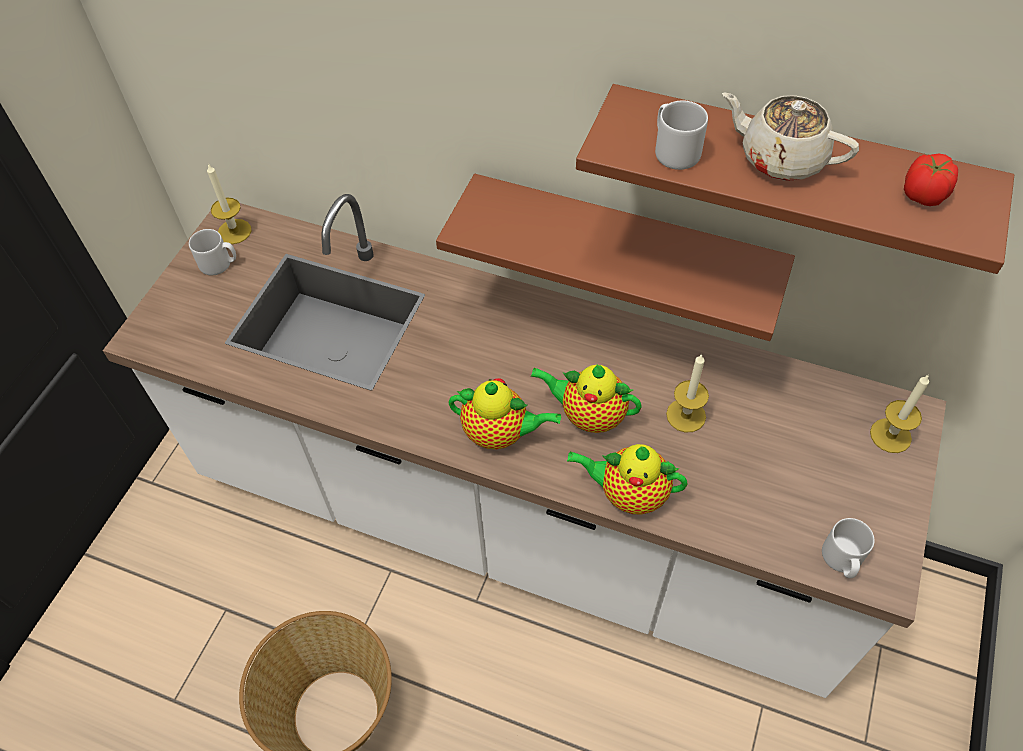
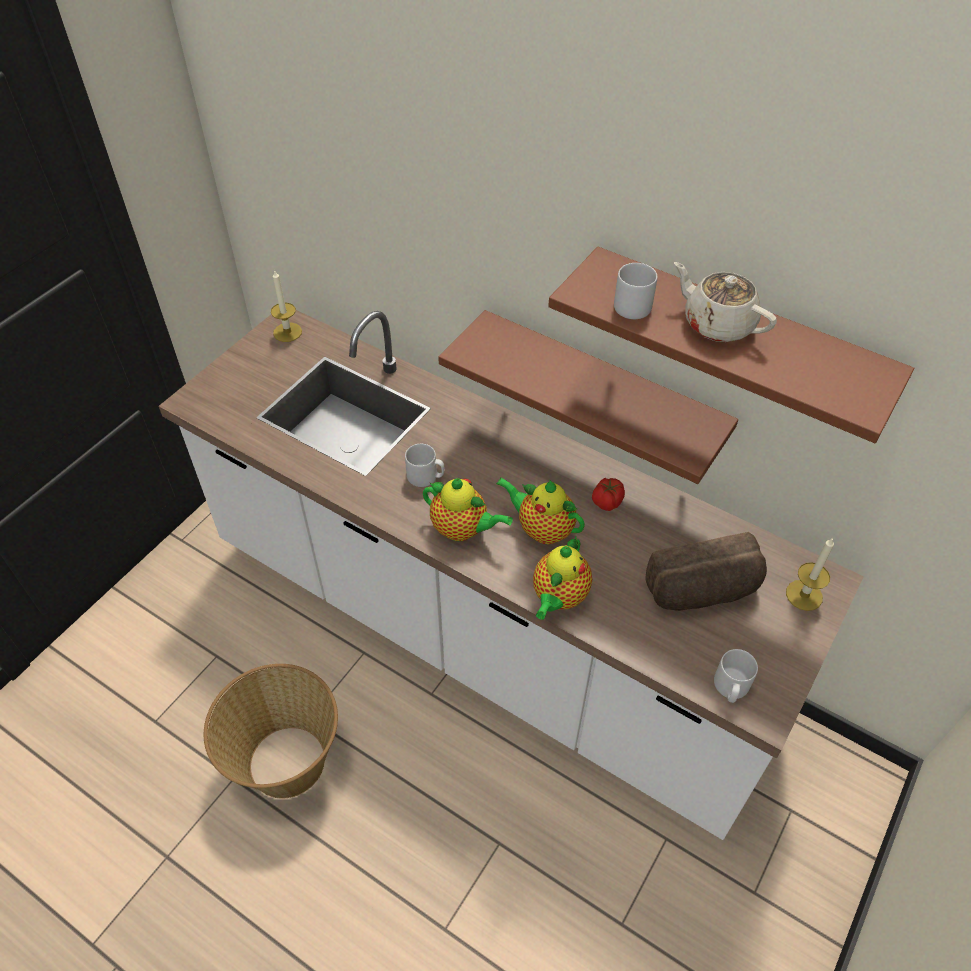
camera: 10 degrees right, 5 degrees down
(219, 264) = (268, 355): grey mug -> grey mug (426, 477)
(628, 493) = (558, 598): teapot -> teapot turned 90 degrees counterclockwise
(686, 415) = (626, 545): candle -> none
(783, 454) = (703, 592): none -> bread
(922, 195) = (828, 371): tomato -> tomato (606, 502)

